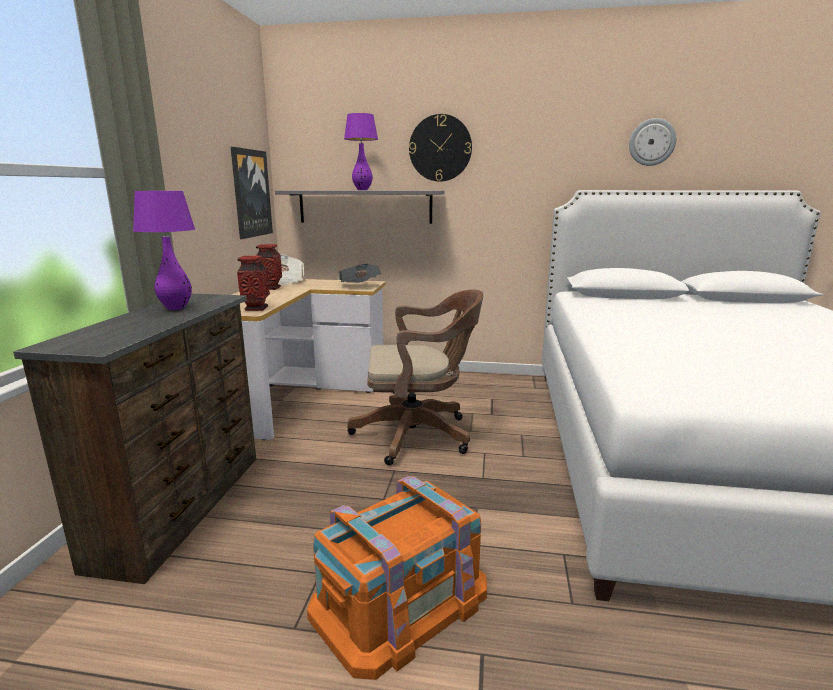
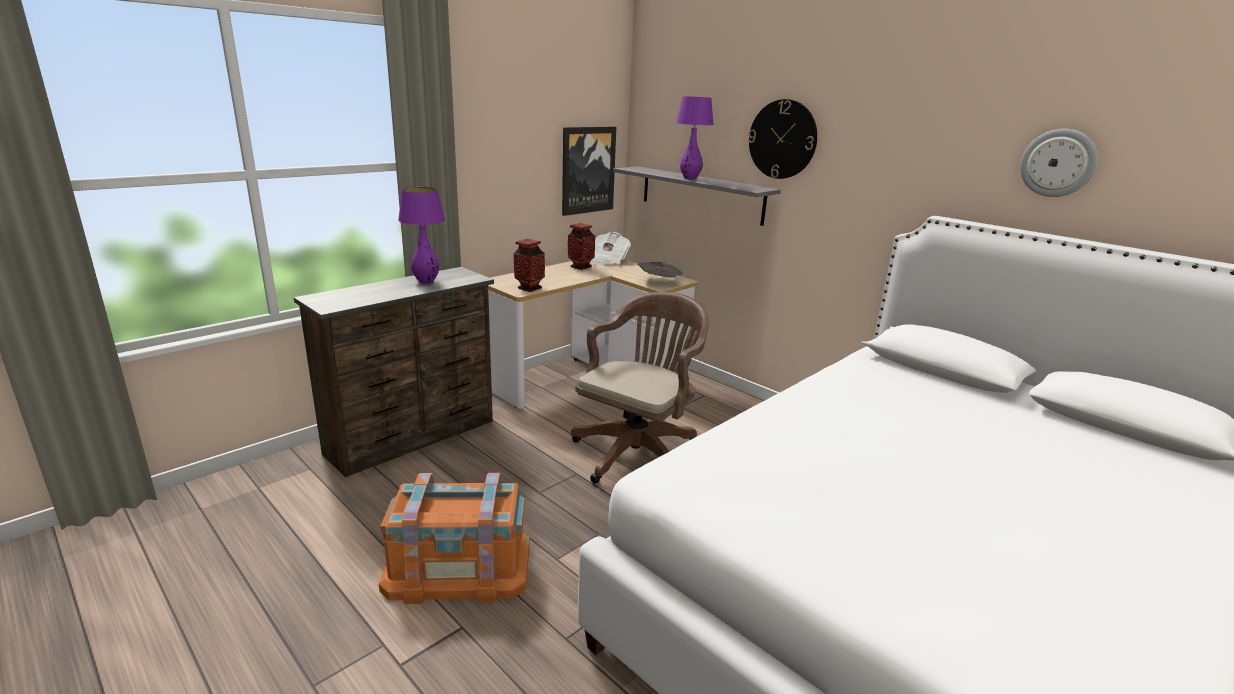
camera: 35 degrees right, 5 degrees up
(419, 435) = (638, 451): brown office chair -> brown office chair turned 90 degrees counterclockwise

